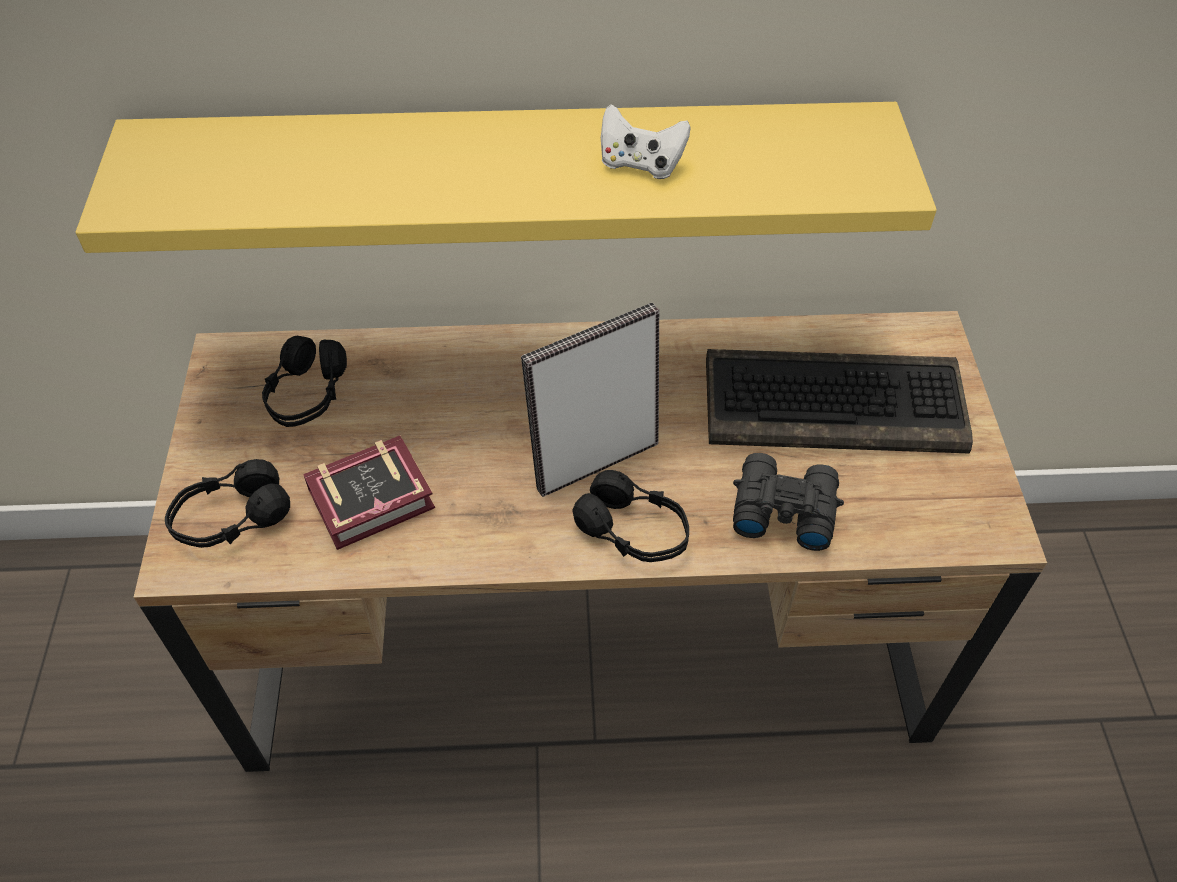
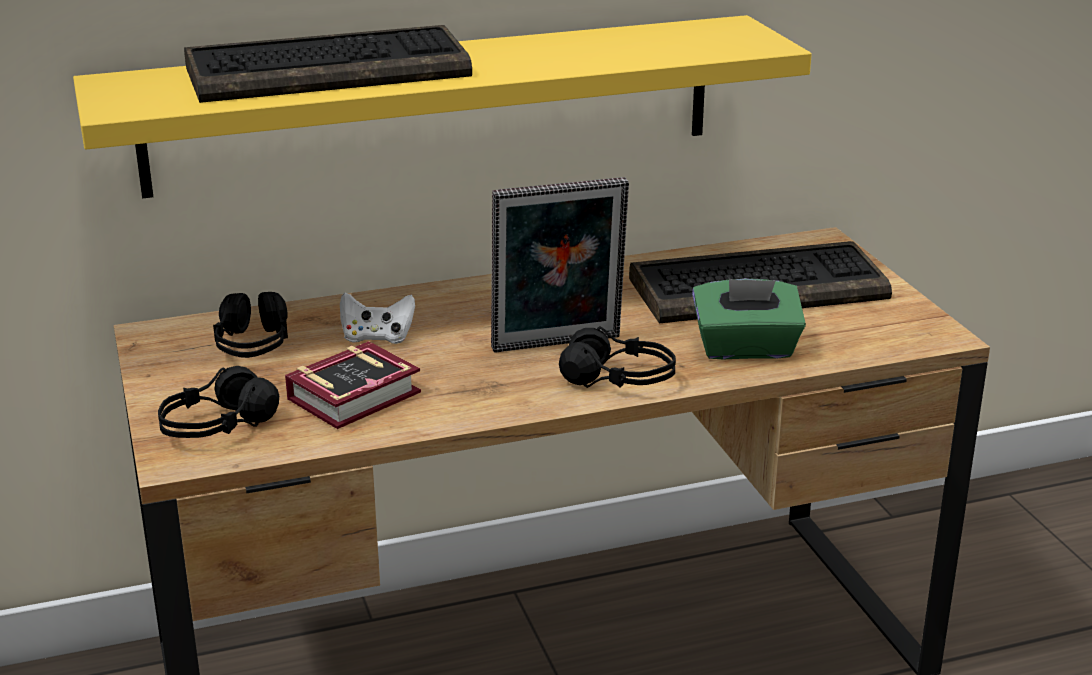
camera: 15 degrees left, 25 degrees down
(374, 158) = (330, 71): none -> keyboard
(594, 460) = (558, 346): picture frame -> picture frame turned 150 degrees counterclockwise
(640, 164) = (561, 54): white game controller -> white game controller (377, 337)
(781, 508) = (746, 349): black binoculars -> green tissue box

